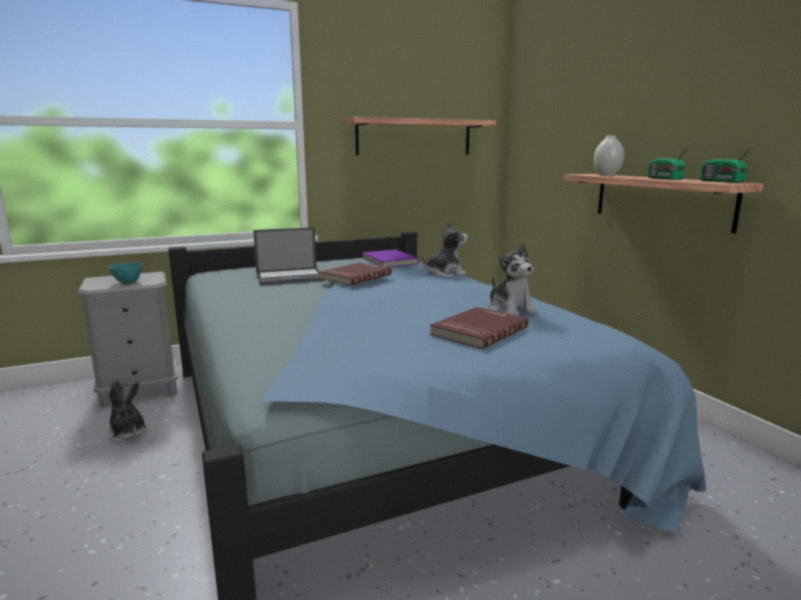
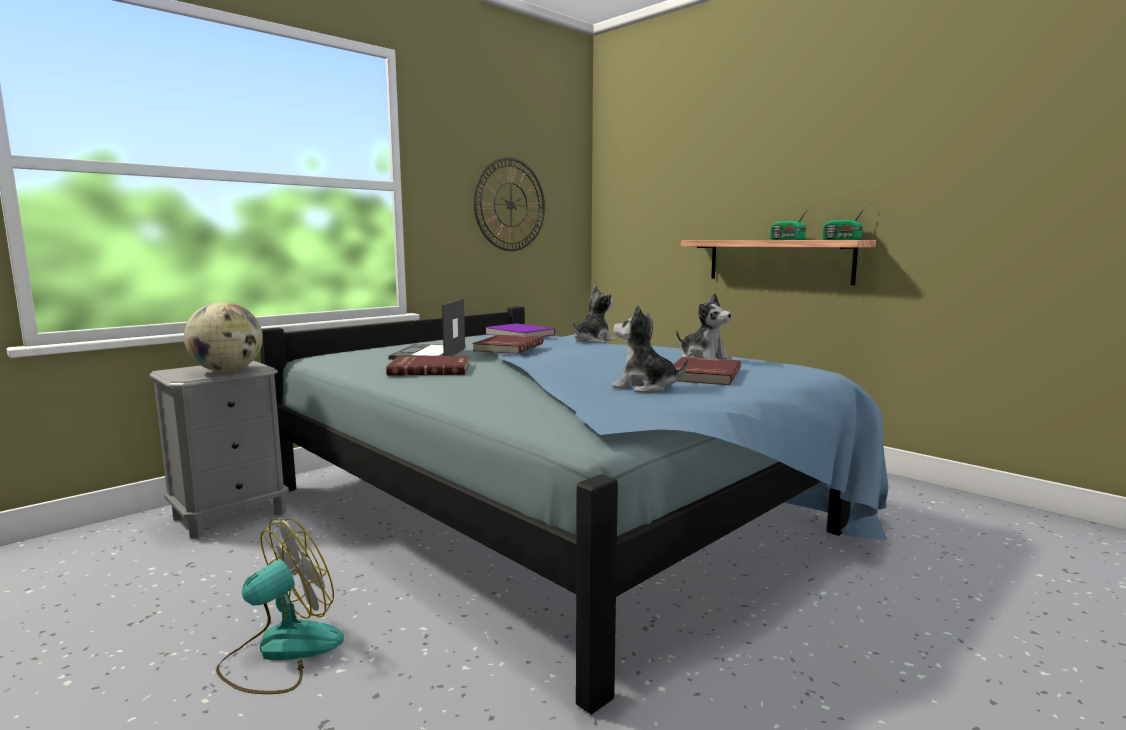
camera: 20 degrees left, 5 degrees down
(70, 522) = (281, 651): none -> fan
(127, 433) = (261, 558): plush toy -> plush toy (645, 387)
(128, 282) = (227, 371): turquoise bowl -> globe
(264, 295) = (430, 369): none -> red book
(290, 277) = (429, 354): laptop -> laptop turned 135 degrees clockwise
(414, 137) = (510, 205): shelf -> wall clock
(607, 175) = (725, 239): white vase -> none

